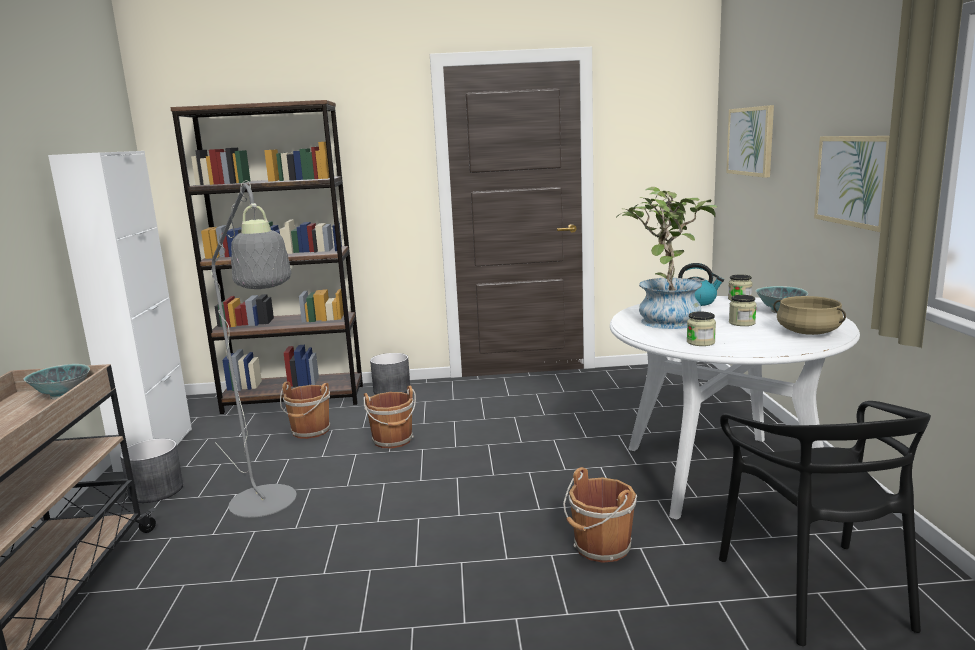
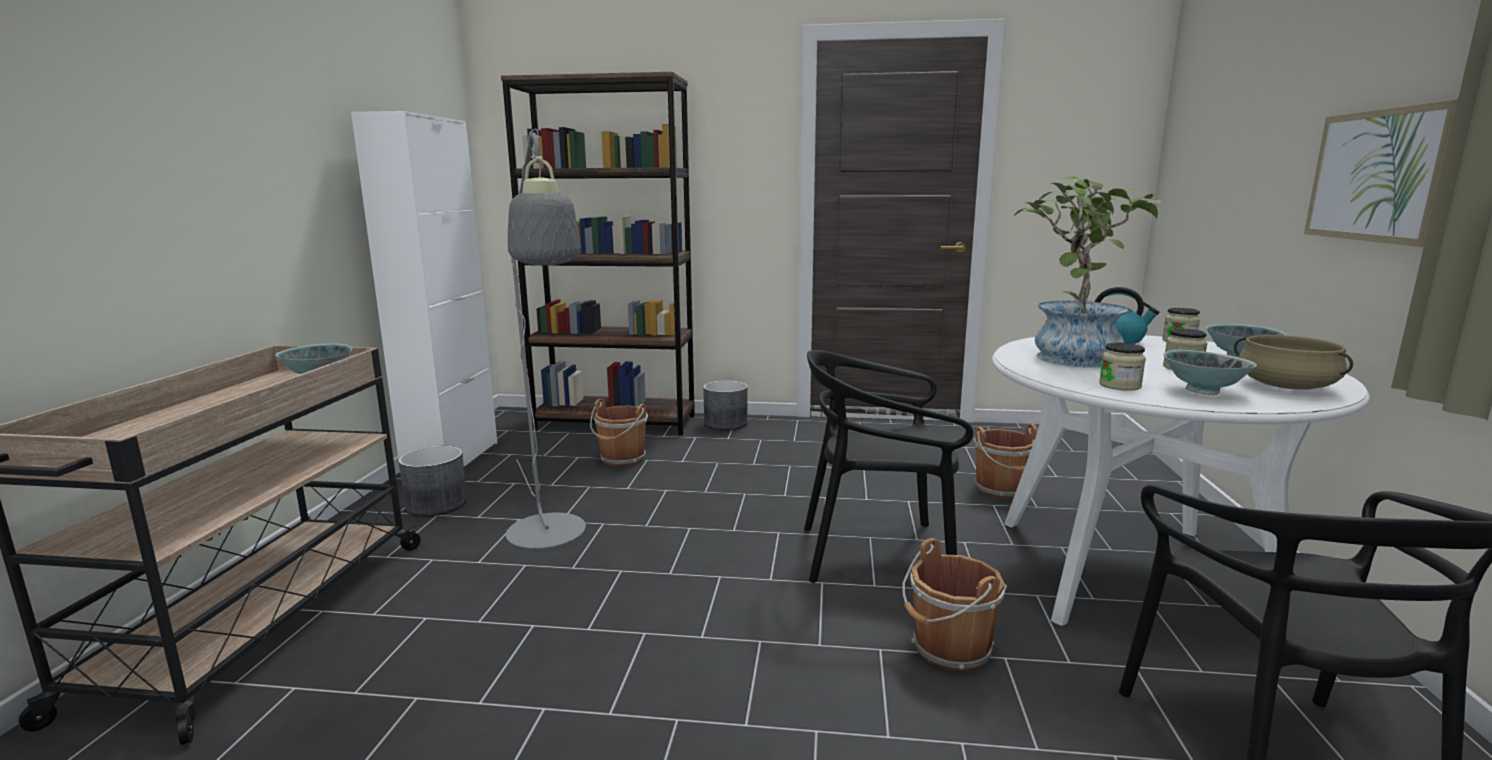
camera: 10 degrees right, 0 degrees up
(393, 441) = (713, 480): brown bucket -> brown bucket (1002, 490)
(537, 485) = (877, 555): none -> black chair
(751, 141) = (1212, 139): picture -> none
(755, 342) = (1202, 392): none -> bowl

